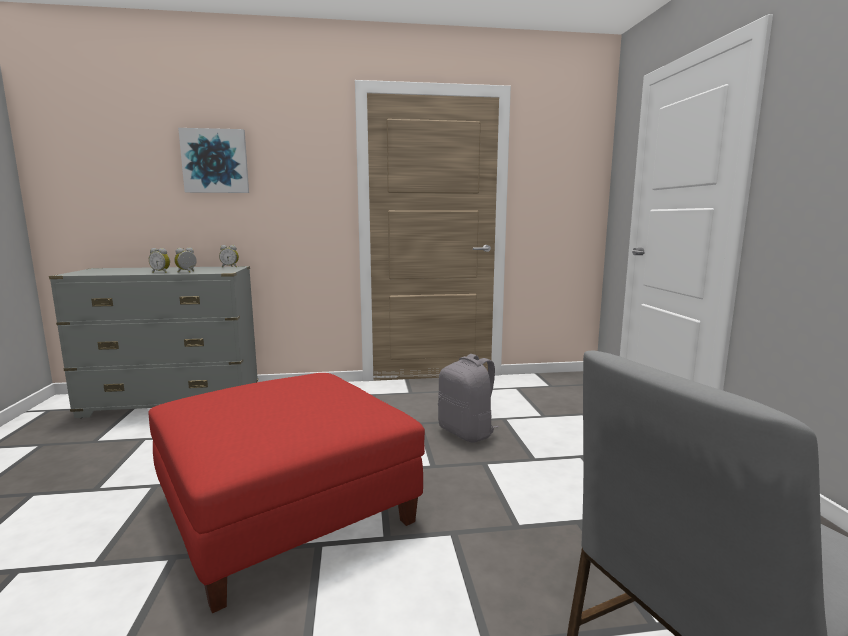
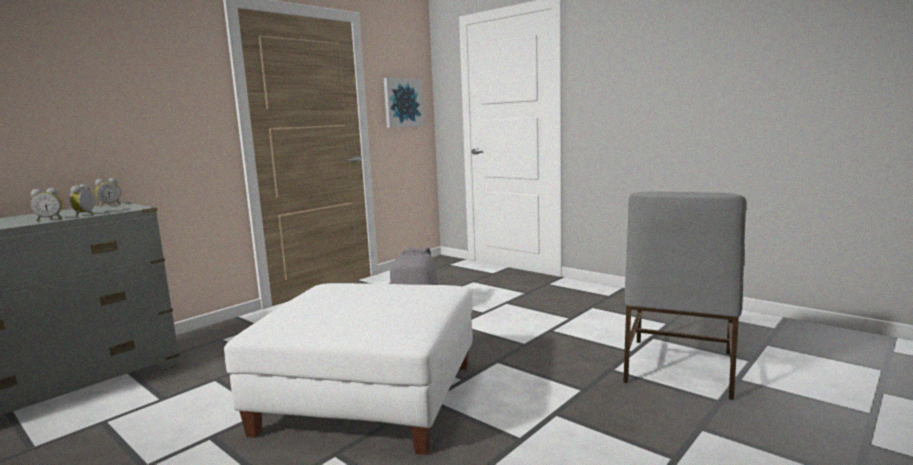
camera: 40 degrees left, 0 degrees up
(215, 161) = (64, 76): picture -> picture (403, 103)
(288, 509) = (370, 396): red ottoman -> white ottoman

